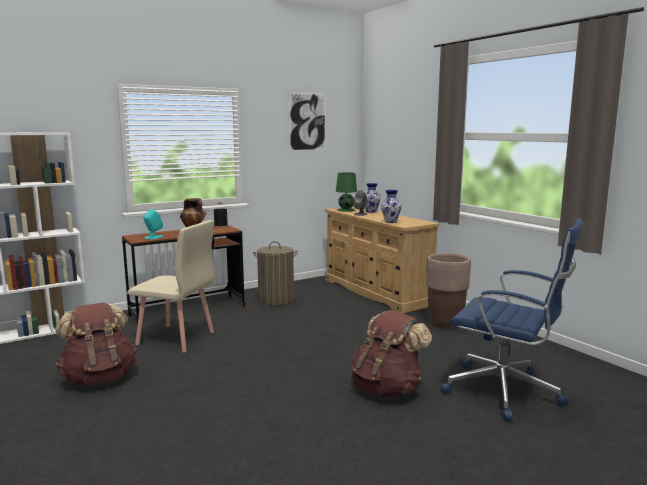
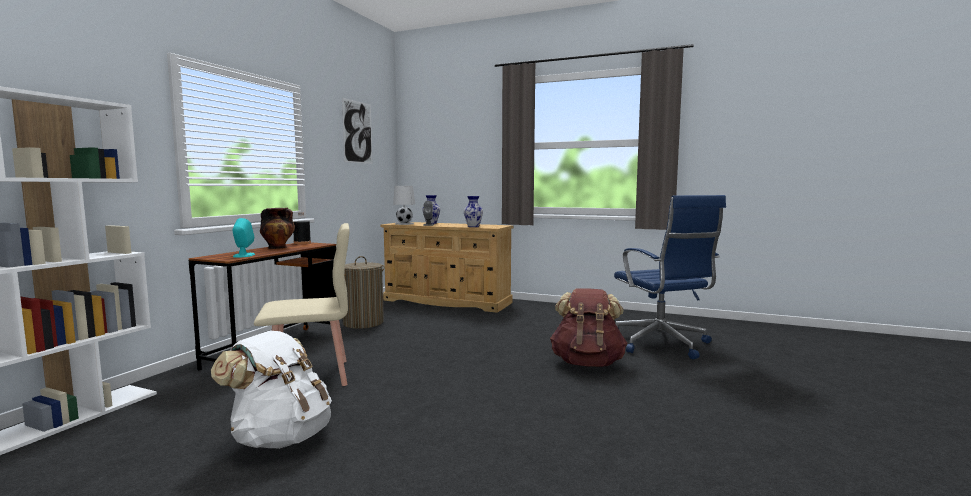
camera: 35 degrees left, 5 degrees down
(99, 378) = (281, 437): brown backpack -> white backpack
(346, 210) = (404, 223): green table lamp -> white table lamp
(445, 323) = (542, 312): brown planter -> none
(505, 392) = (661, 344): blue office chair -> blue office chair turned 75 degrees clockwise

